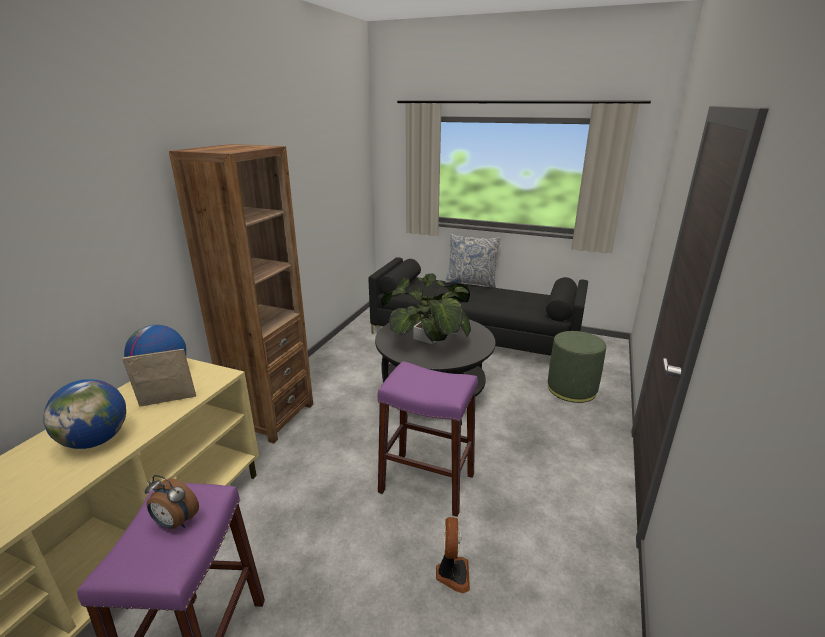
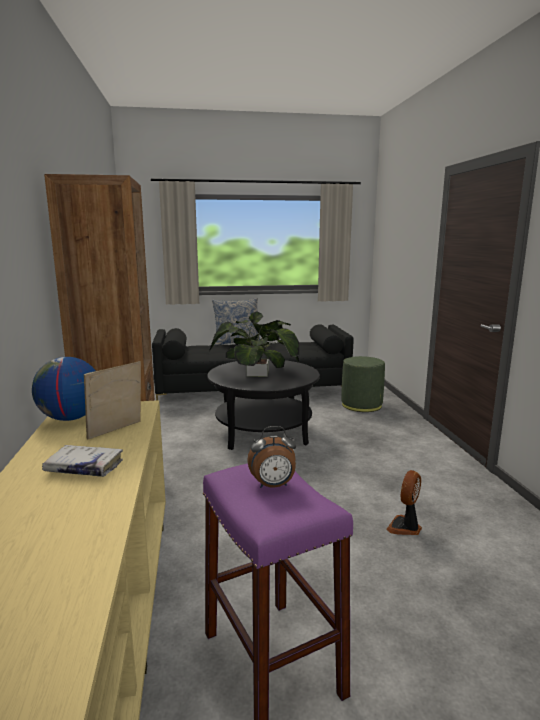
camera: 30 degrees left, 10 degrees down
(96, 440) = (84, 468): globe -> white book
(426, 483) = (324, 484): purple stool -> none
(452, 574) = (405, 527): fan -> fan turned 120 degrees counterclockwise

